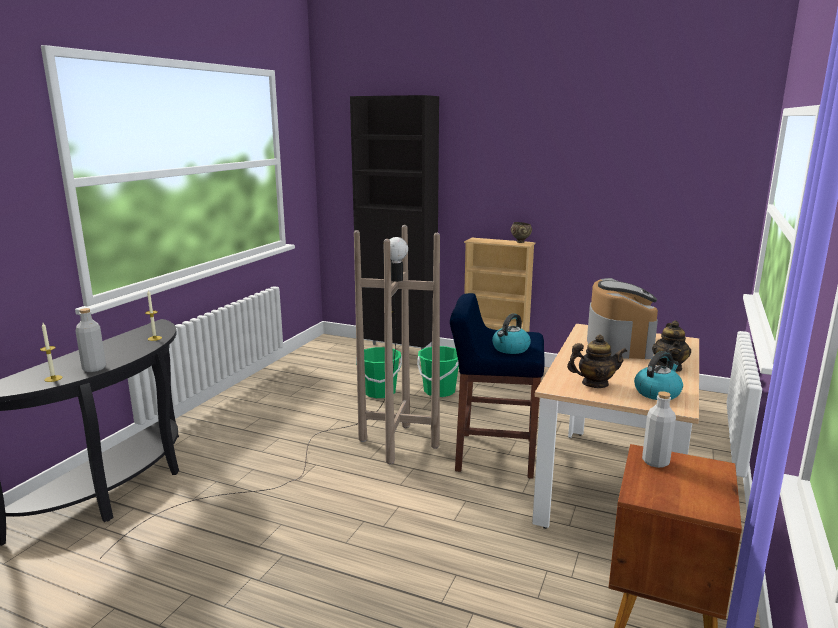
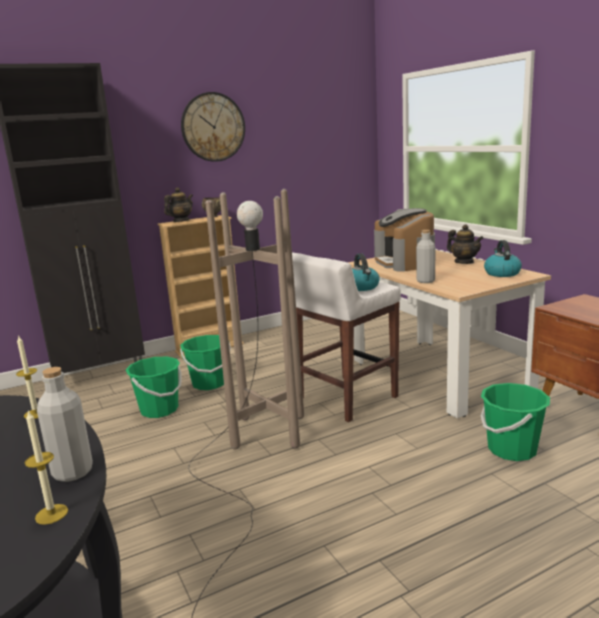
camera: 50 degrees left, 0 degrees up
(494, 455) = (345, 398): blue stool -> white stool
(513, 575) = (511, 449): none -> green bucket
(543, 154) = (213, 127): none -> wall clock
(595, 384) = (468, 282): teapot -> teapot (181, 221)
(619, 343) = (405, 262): coffee machine -> coffee machine turned 150 degrees counterclockwise
(655, 461) = (567, 308): grey bottle -> grey bottle (425, 281)

